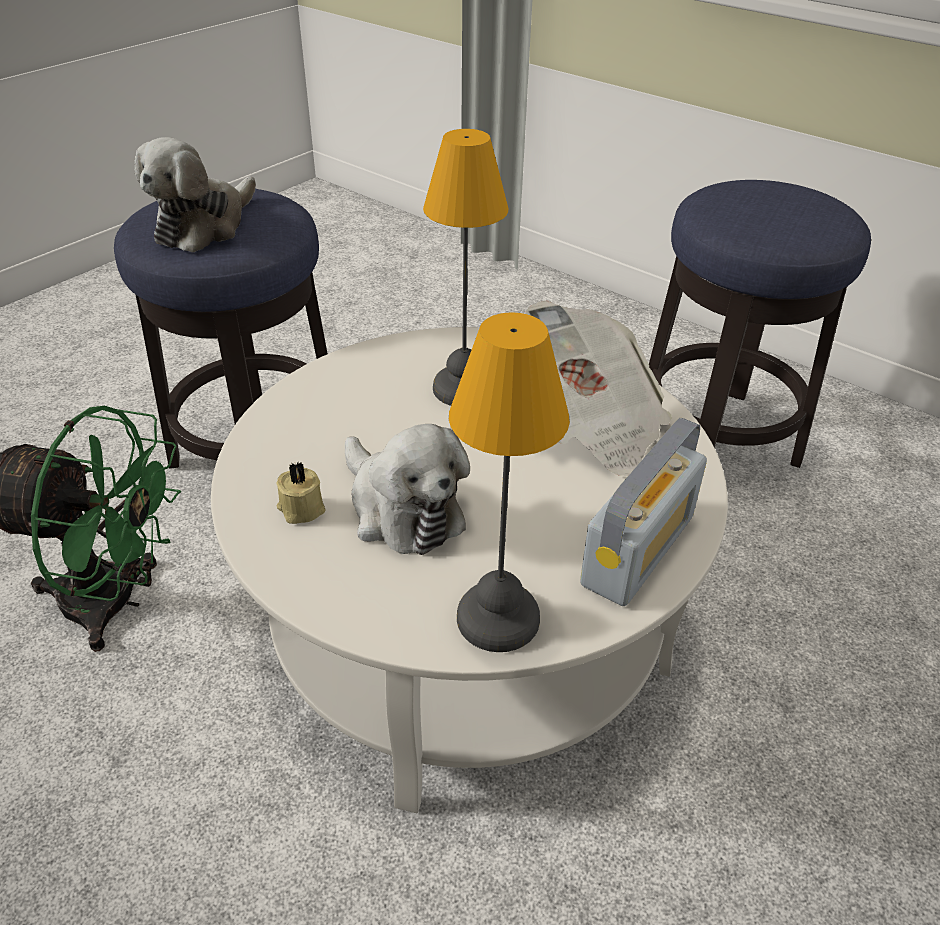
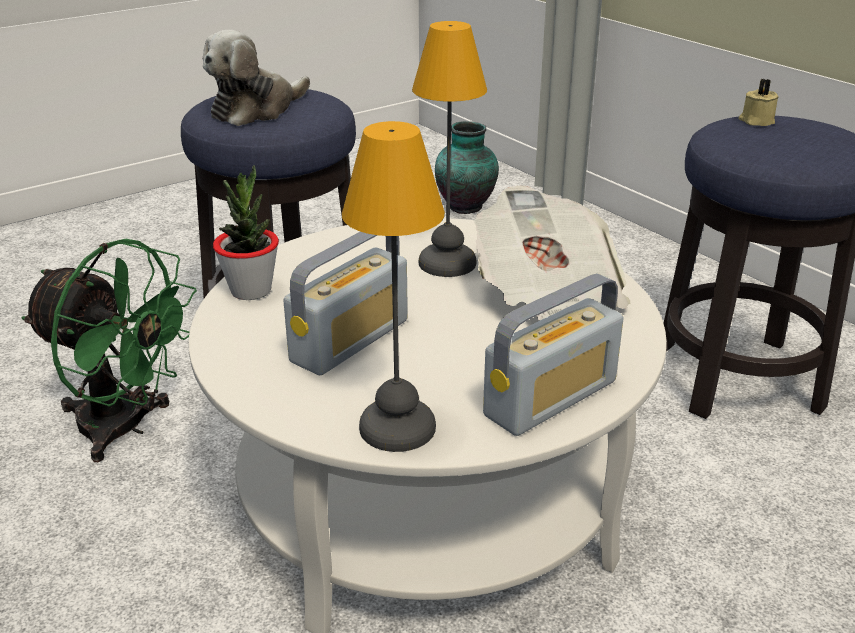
camera: 15 degrees right, 10 degrees down
(264, 457) = (251, 290): none -> potted plant
(301, 509) = (265, 329): beige candle -> beige candle (756, 121)
(397, 273) = (466, 206): none -> vase
(402, 509) = (350, 340): plush toy -> radio

